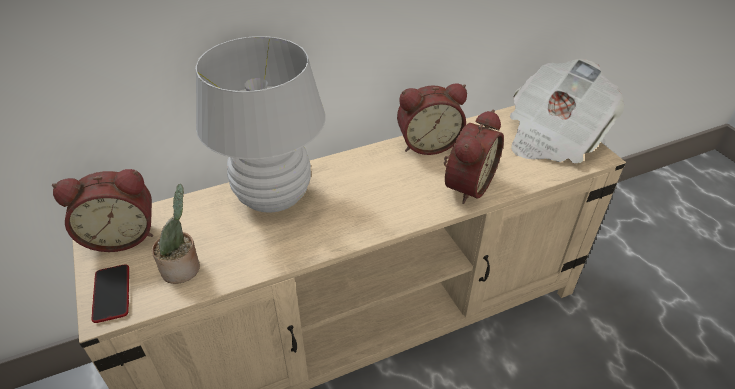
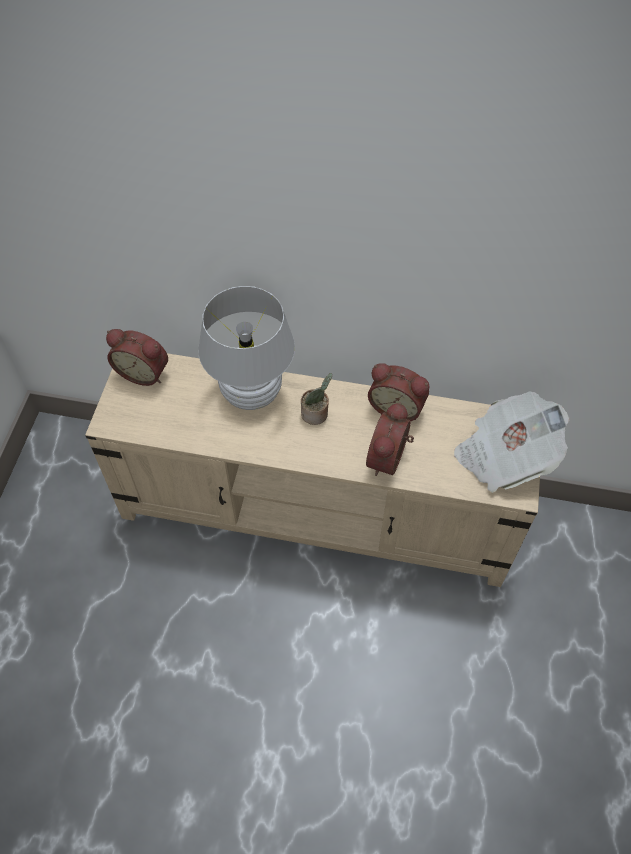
camera: 35 degrees right, 15 degrees up
(111, 293) = (116, 412): phone -> none
(183, 268) = (163, 418): potted plant -> potted plant (316, 414)
(466, 185) = (390, 459): alarm clock -> alarm clock turned 135 degrees clockwise

